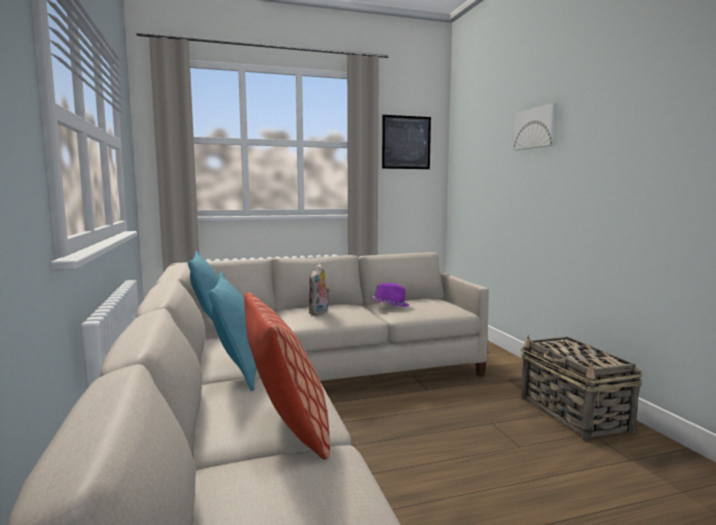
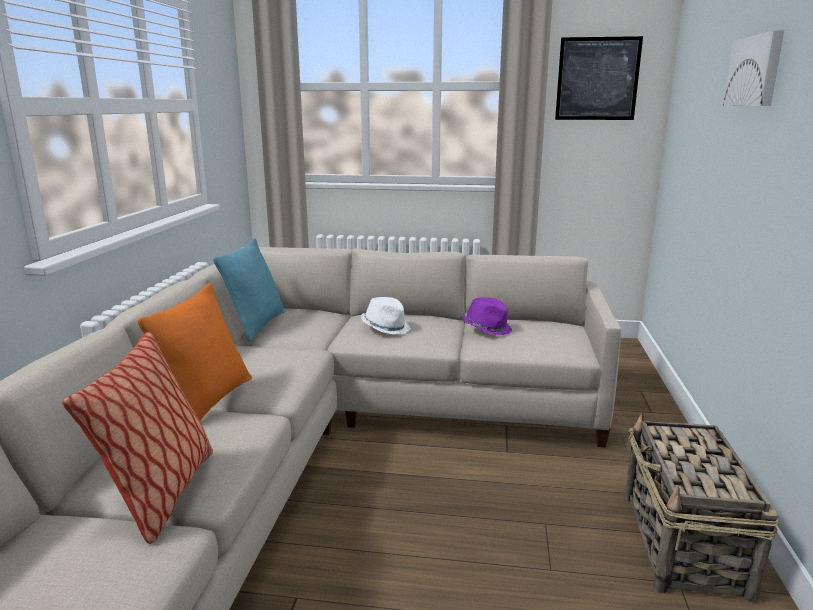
camera: 25 degrees right, 10 degrees up
(239, 372) = (208, 401): turquoise pillow -> orange pillow
(319, 312) = (386, 328): plush toy -> white hat

